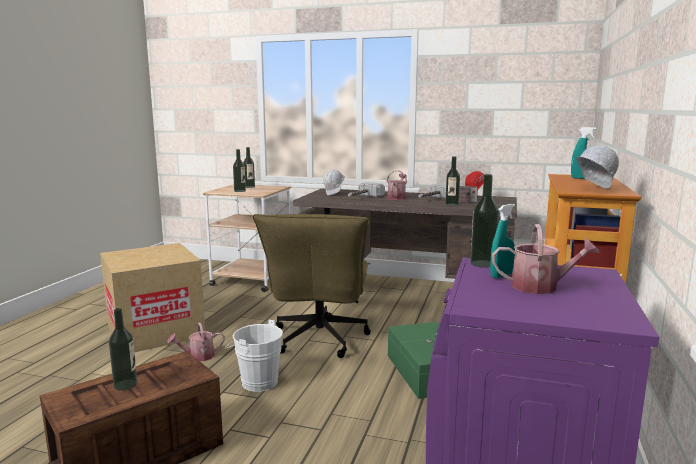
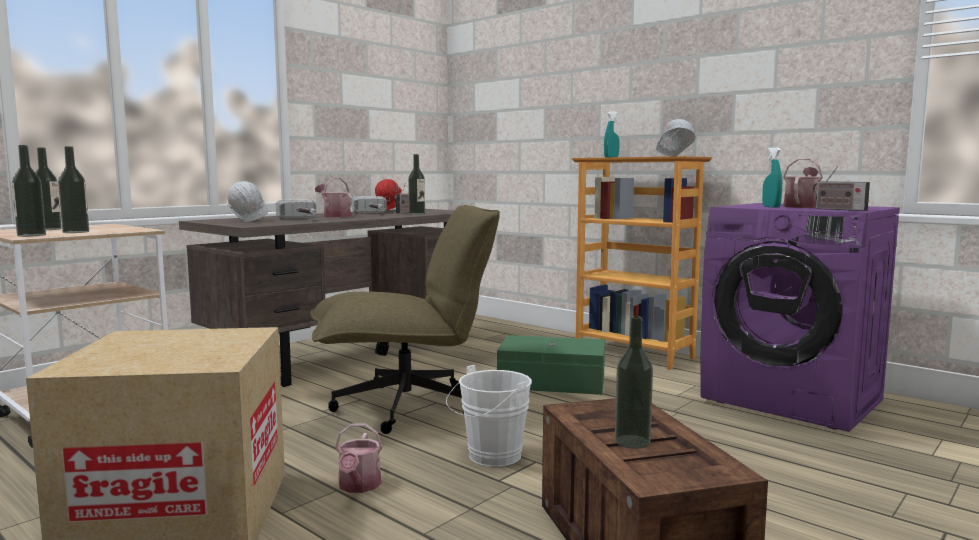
camera: 65 degrees left, 5 degrees down
(320, 337) = (403, 407): beige office chair -> beige office chair turned 45 degrees counterclockwise
(482, 264) = (737, 206): bottle -> bottle (31, 235)
(490, 301) = (838, 209): none -> radio

